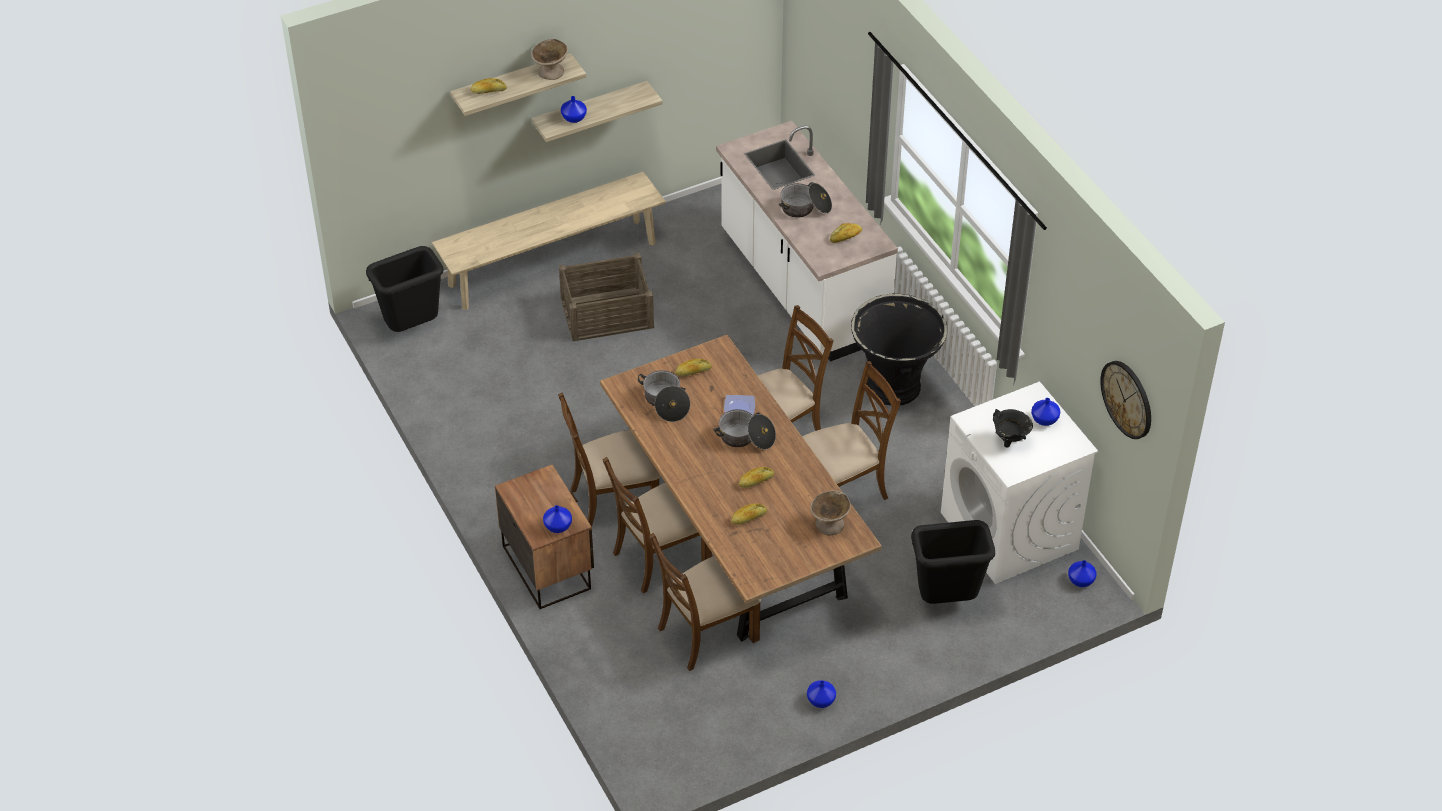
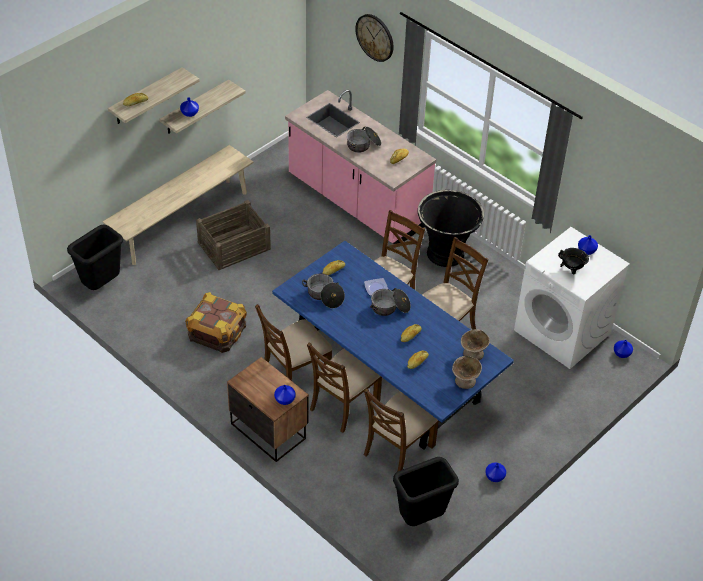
camera: 20 degrees left, 0 degrees up
(535, 423) = (217, 332): none -> crate
(551, 72) = (174, 82): beige bowl -> beige bowl (465, 381)
(735, 533) = (386, 376): brown dining table -> blue dining table
(801, 287) = (356, 202): white counter -> pink counter
(946, 600) = (544, 388): black trash can -> black trash can (421, 519)
(1127, 399) = (657, 223): wall clock -> wall clock (375, 37)

